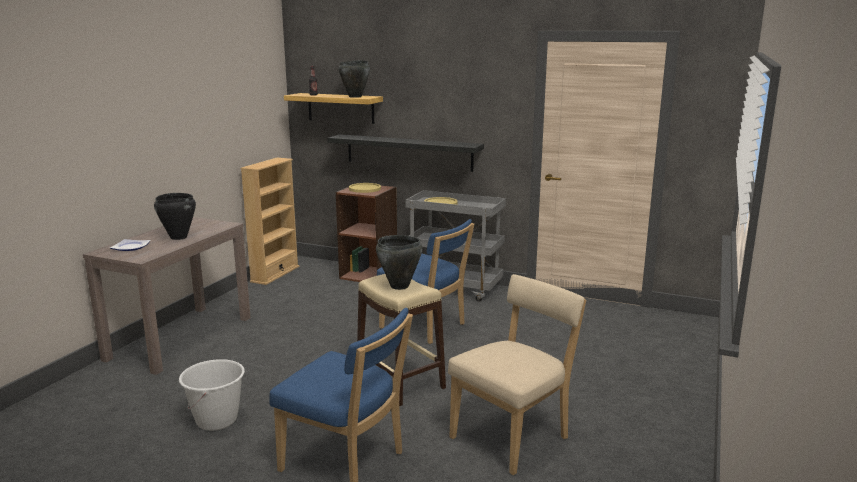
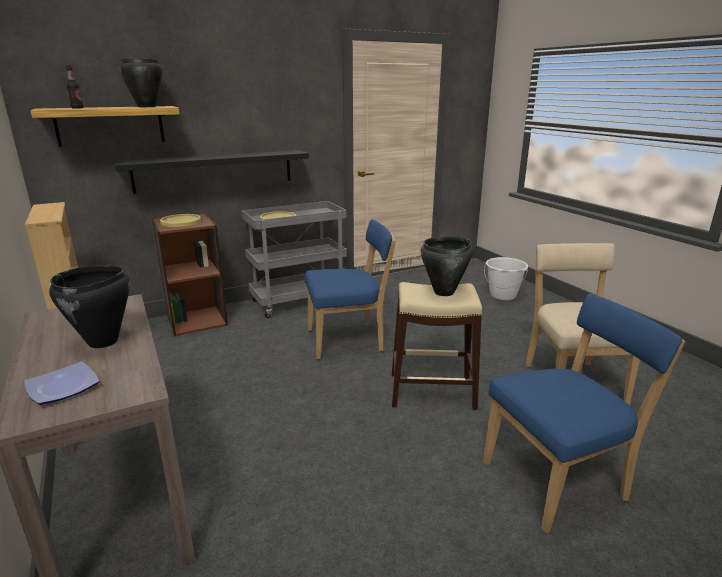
camera: 50 degrees left, 5 degrees up
(217, 420) = (389, 542): white bucket -> white bucket (503, 295)

